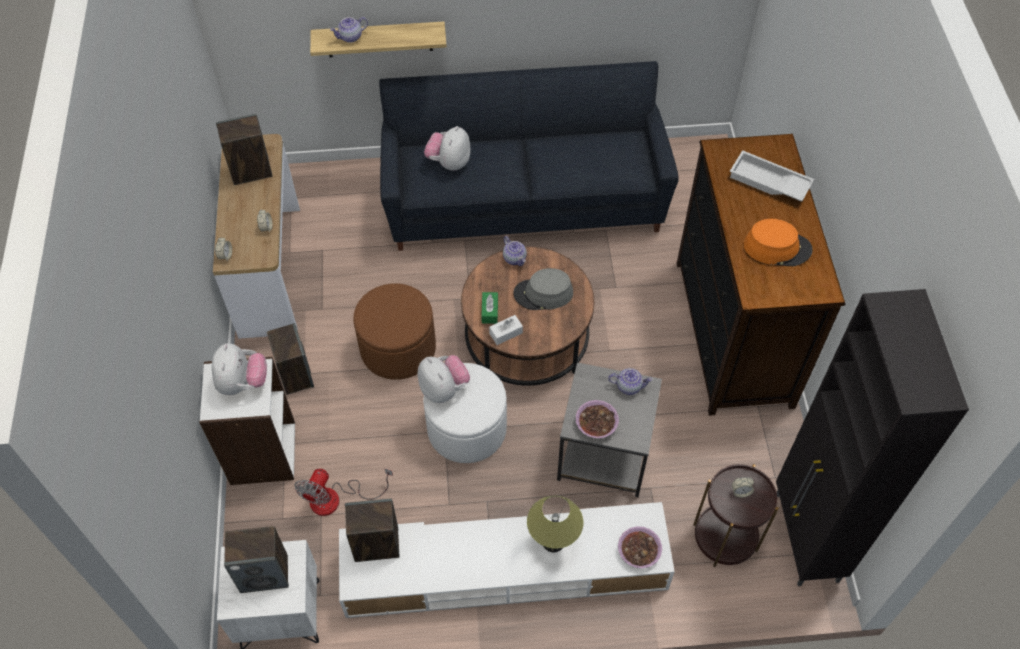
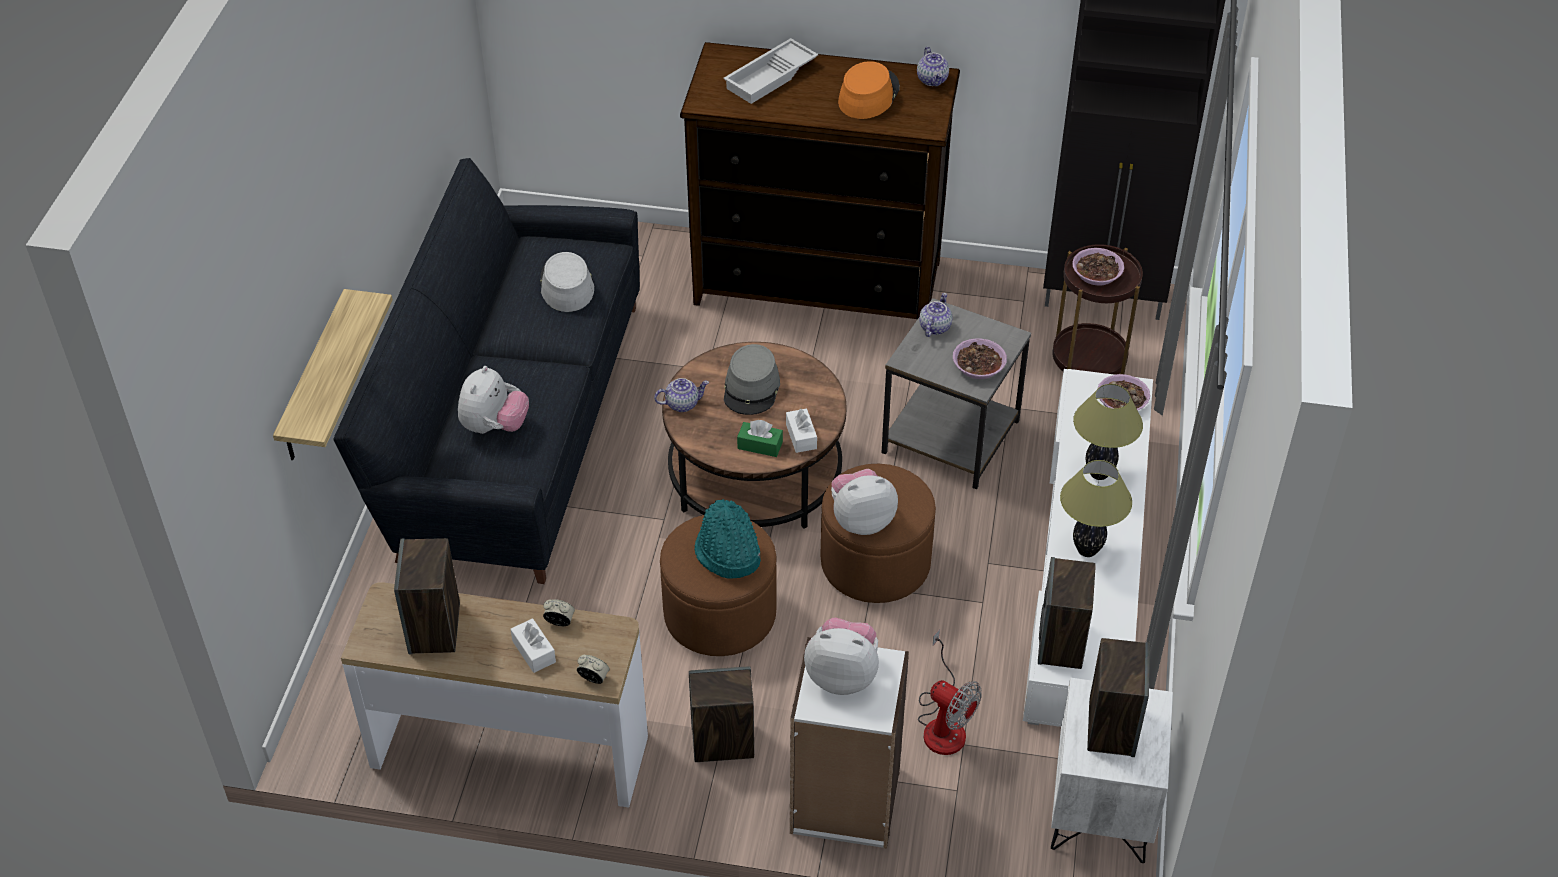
camera: 75 degrees left, 10 degrees down
(241, 221) = (534, 651): none -> white tissue box
(350, 37) = (318, 392): teapot -> teapot (932, 80)
(392, 318) = (727, 554): none -> turquoise hat
(449, 162) = (494, 426): plush toy -> plush toy turned 105 degrees counterclockwise
(467, 429) = (875, 562): white ottoman -> brown ottoman
(471, 548) = (1086, 550): none -> table lamp
(591, 162) = (566, 285): none -> grey hat
(740, 492) = (1096, 273): alarm clock -> bowl

